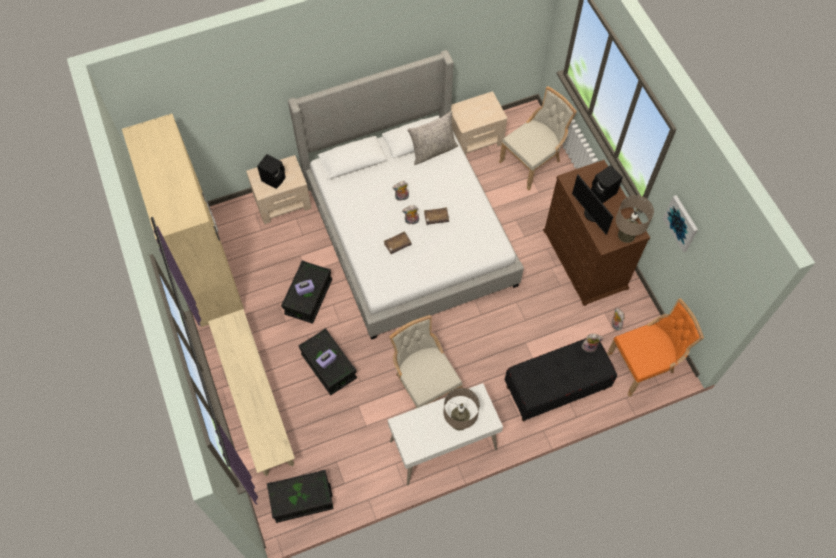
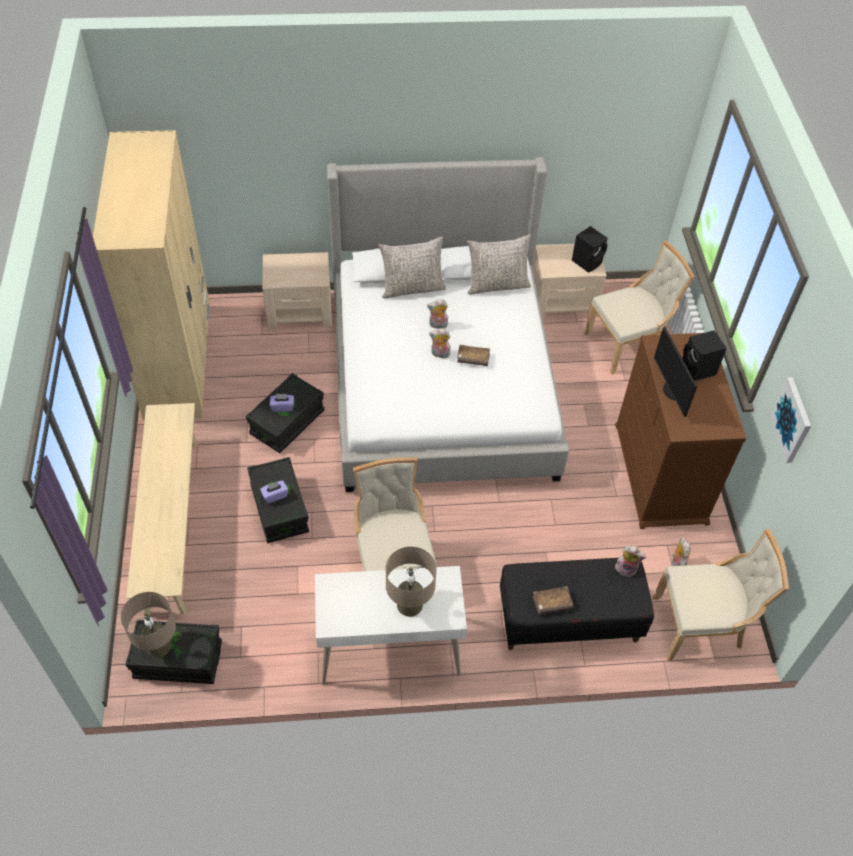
camera: 15 degrees right, 10 degrees down
(274, 178) = (292, 270): black speaker -> black speaker (587, 261)
(372, 171) = (412, 288): none -> grey pillow
(397, 244) = (411, 375): brown book -> brown book (552, 603)
(626, 235) = (713, 427): beige table lamp -> beige table lamp (158, 646)
(643, 364) = (701, 625): orange chair -> beige chair

